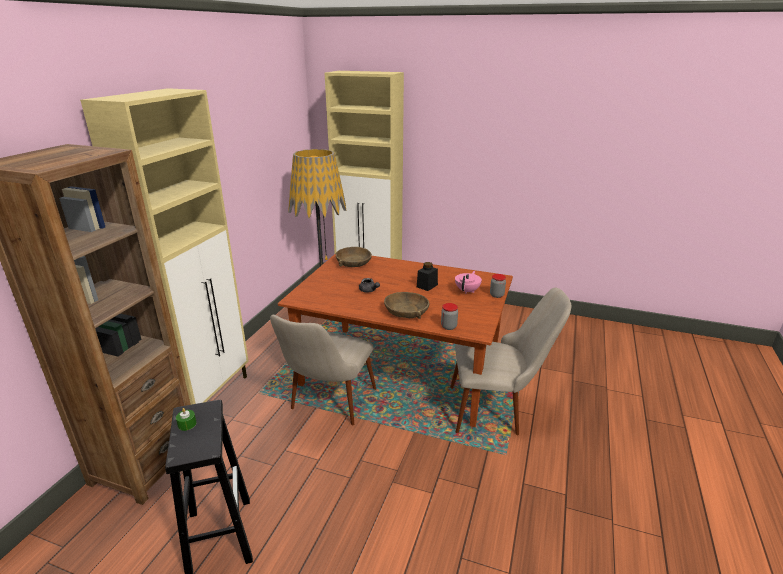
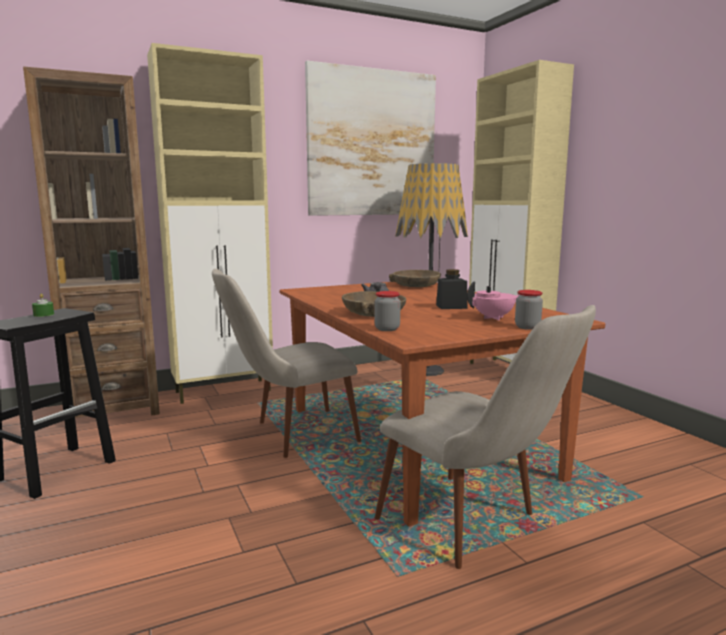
camera: 45 degrees right, 15 degrees down
(253, 136) = (372, 143): none -> picture

